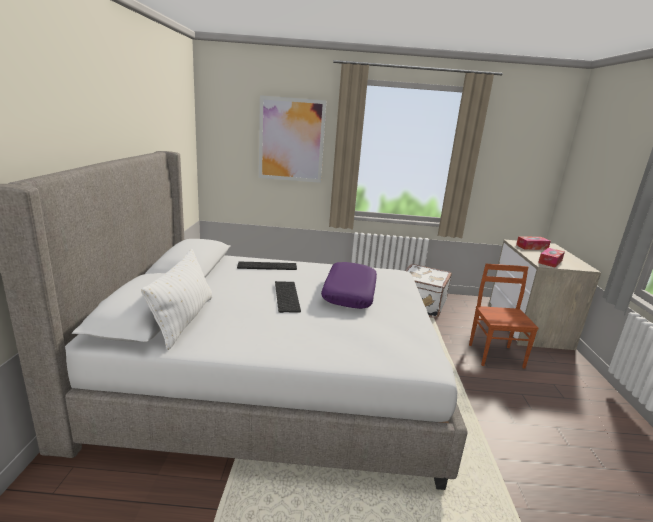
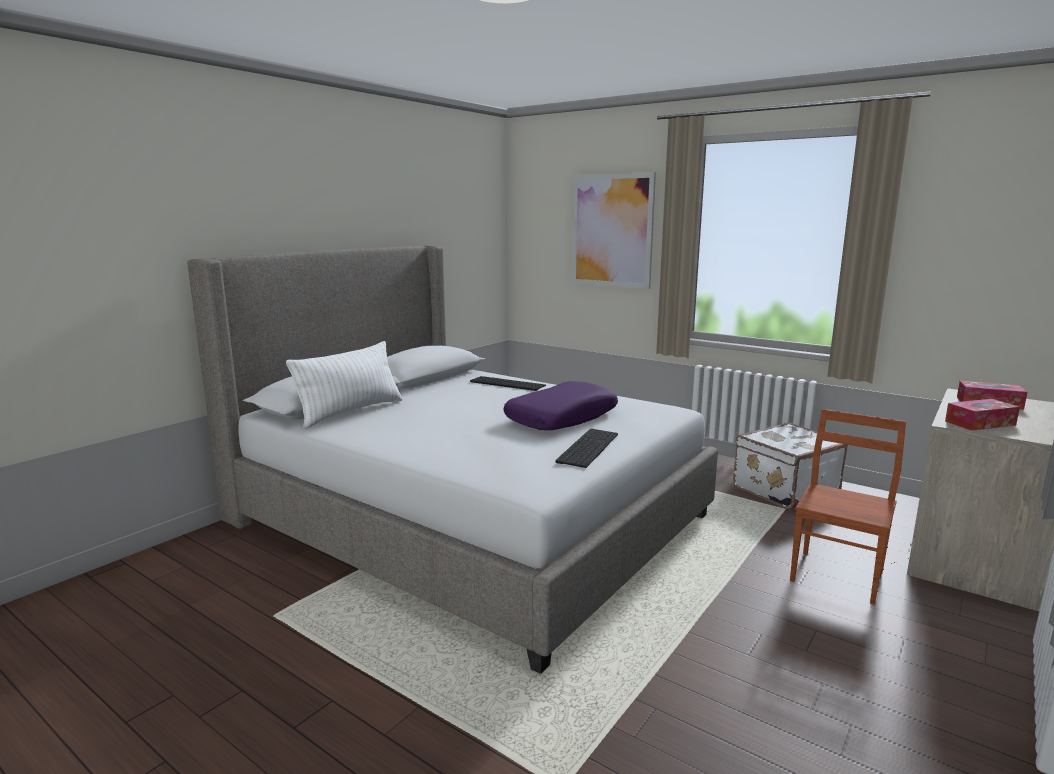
camera: 35 degrees right, 5 degrees down
(285, 296) = (478, 409): keyboard -> keyboard (586, 447)

